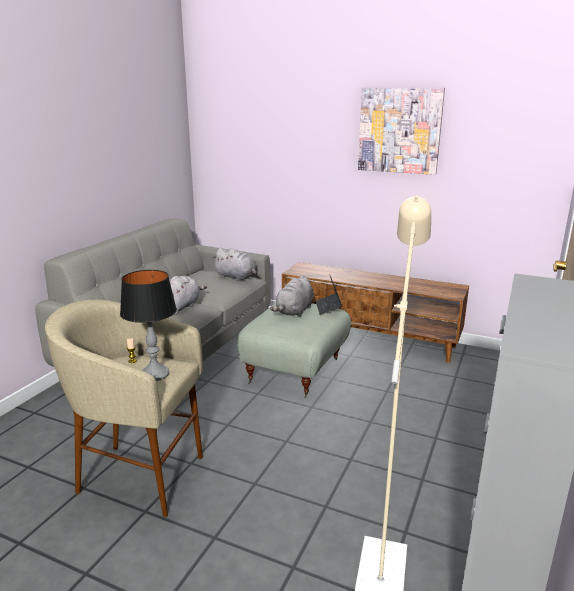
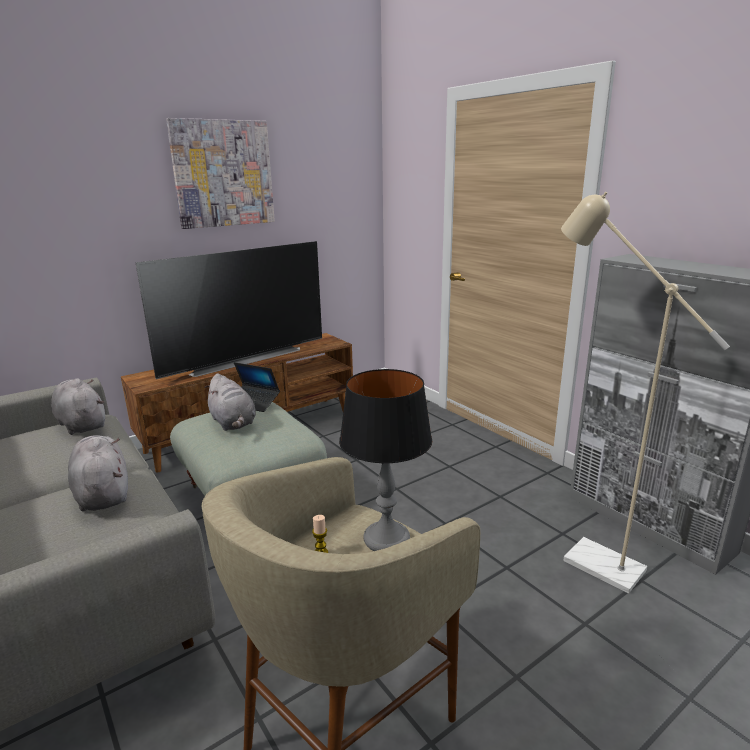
camera: 60 degrees left, 0 degrees up
(236, 277) = (81, 424): grey plush toy -> grey plush toy turned 105 degrees counterclockwise
(372, 279) = (243, 358): none -> television

